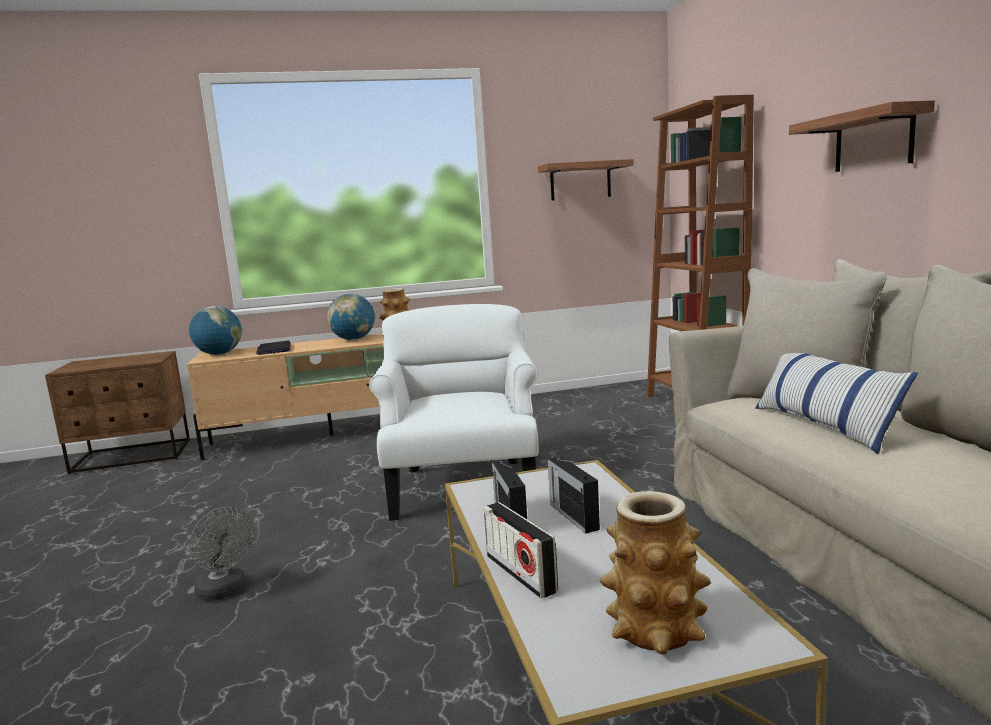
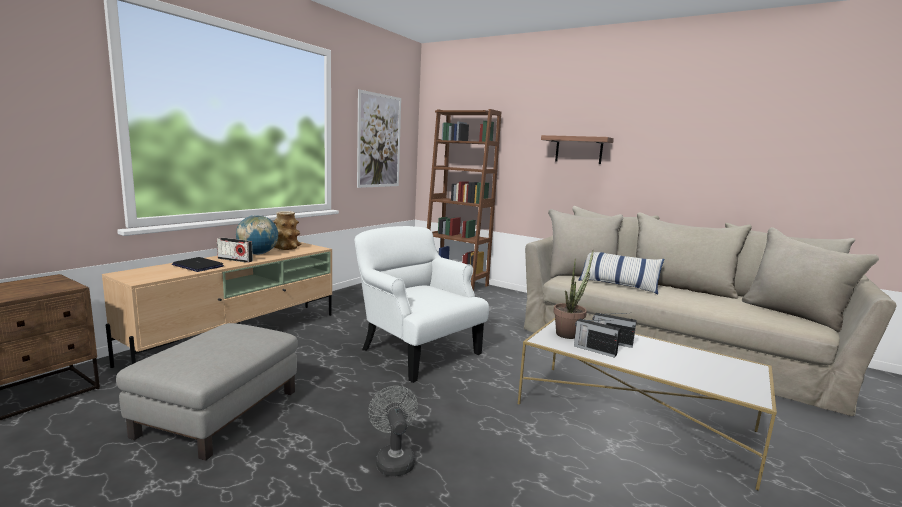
camera: 45 degrees left, 0 degrees up
(201, 500) = (219, 412): none -> grey ottoman
(219, 354) = (142, 274): globe -> none
(225, 591) = (393, 459): grey fan -> grey fan turned 105 degrees counterclockwise
(520, 573) = (653, 370): radio -> radio (235, 260)
(540, 488) = (569, 333): none -> potted plant
(580, 181) = (379, 141): shelf -> picture
(655, 629) = (727, 373): vase -> none

